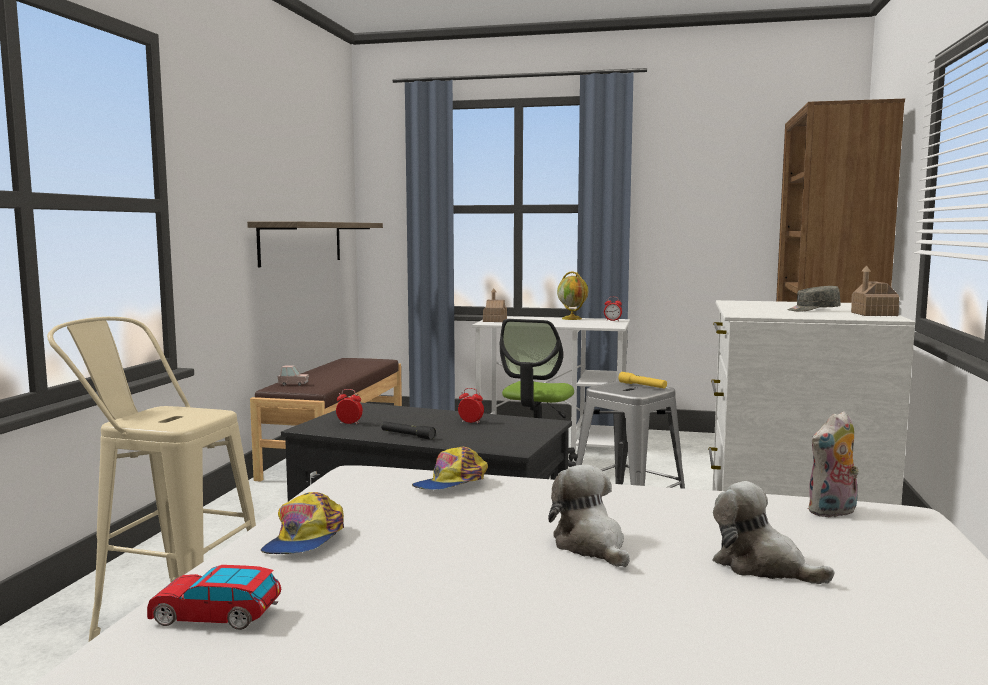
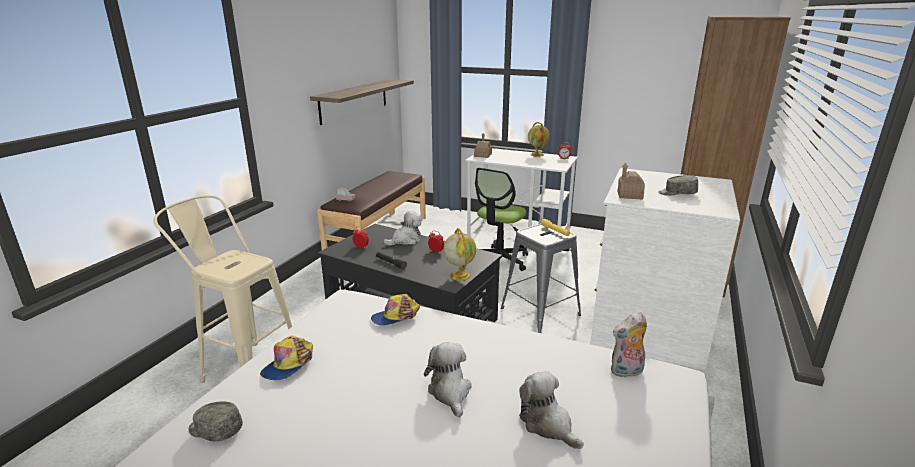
camera: 10 degrees right, 15 degrees up
(216, 616) = (215, 430): toy car -> grey cap
(416, 414) = (405, 240): none -> plush toy
(522, 441) = (459, 275): none -> globe
(874, 314) = (717, 204): toy house -> toy house (629, 195)

